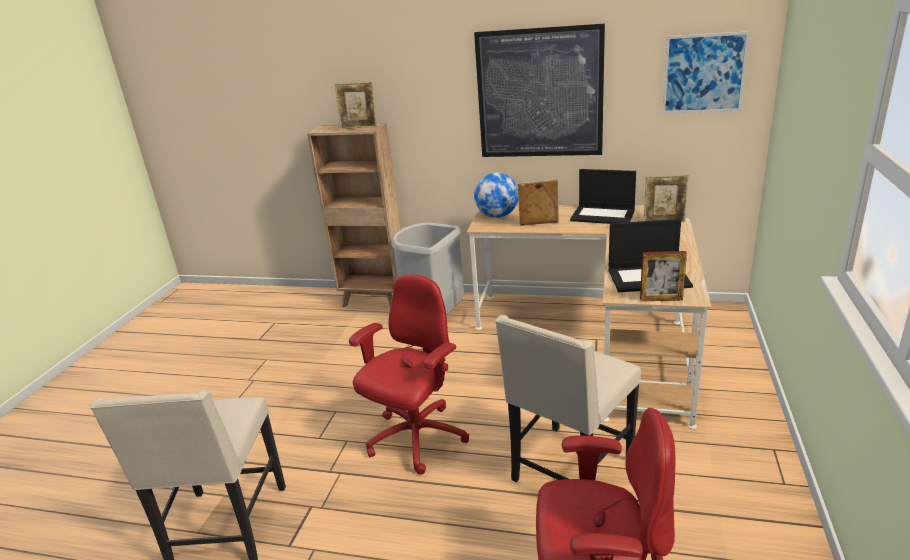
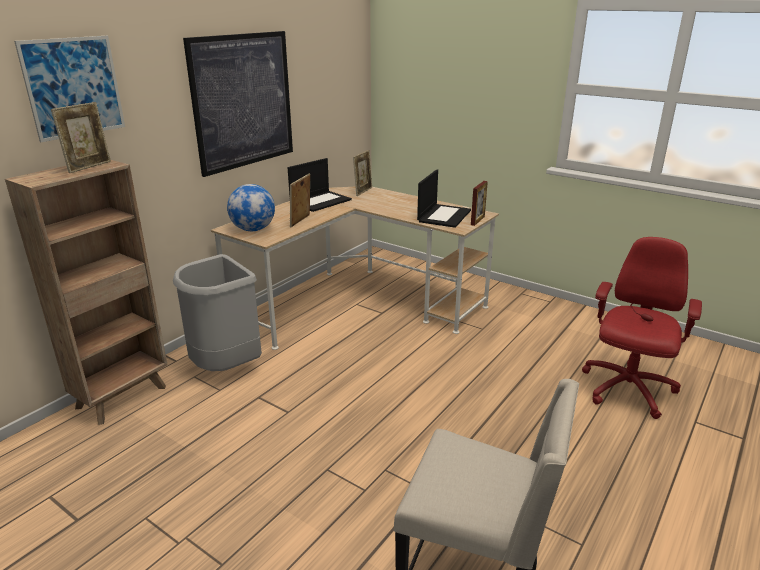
camera: 70 degrees left, 0 degrees up
(416, 439) = (415, 424): red office chair -> none
(569, 471) = (501, 362): beige chair -> none
(704, 73) = (340, 73): picture -> picture (74, 87)

